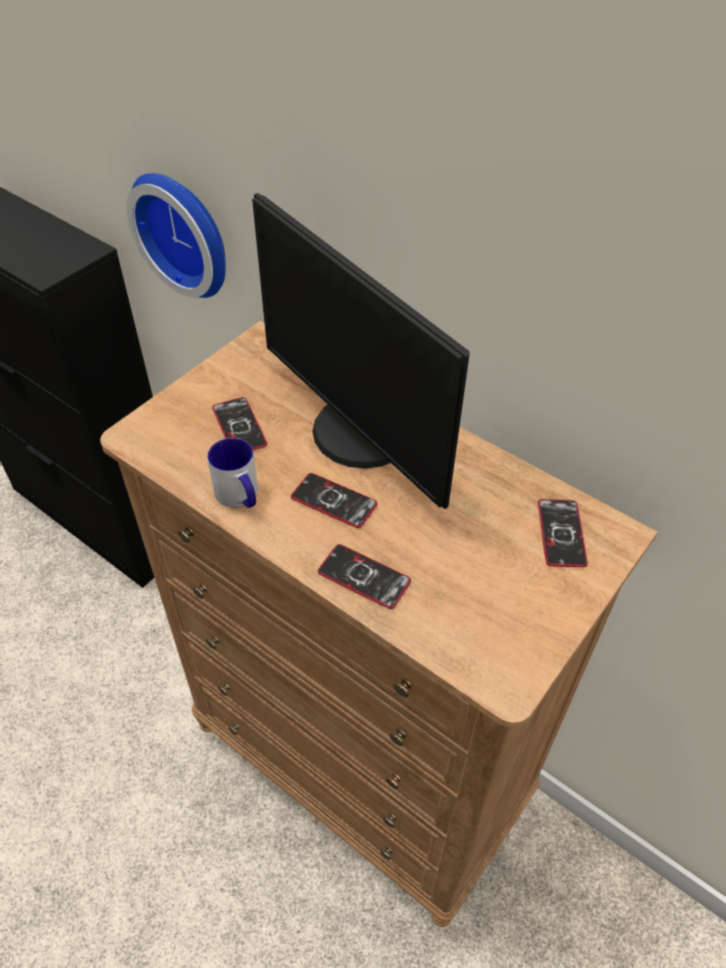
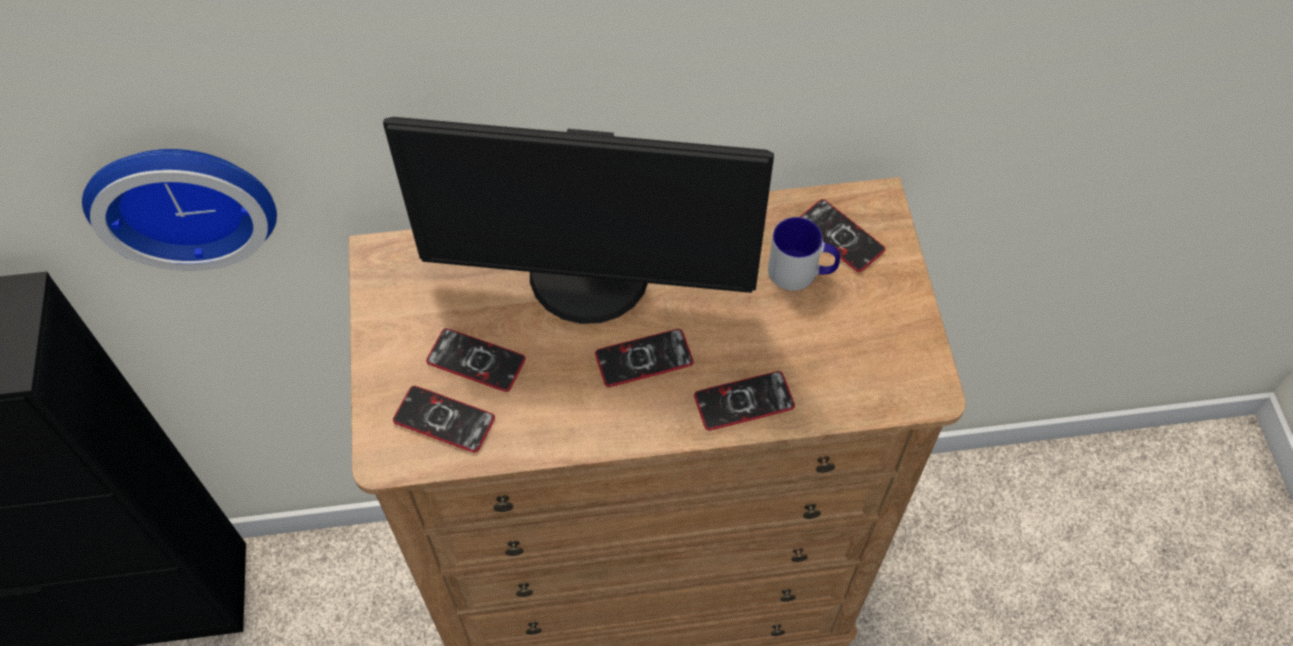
camera: 45 degrees left, 10 degrees up
(183, 442) = (444, 420): none -> phone
(240, 496) = (562, 423): mug -> mug (801, 272)

